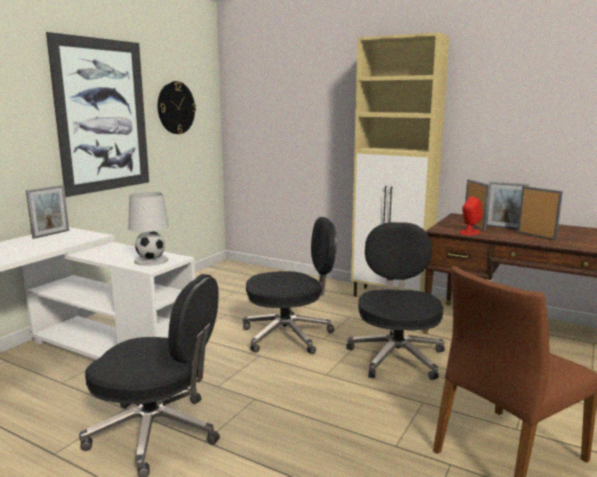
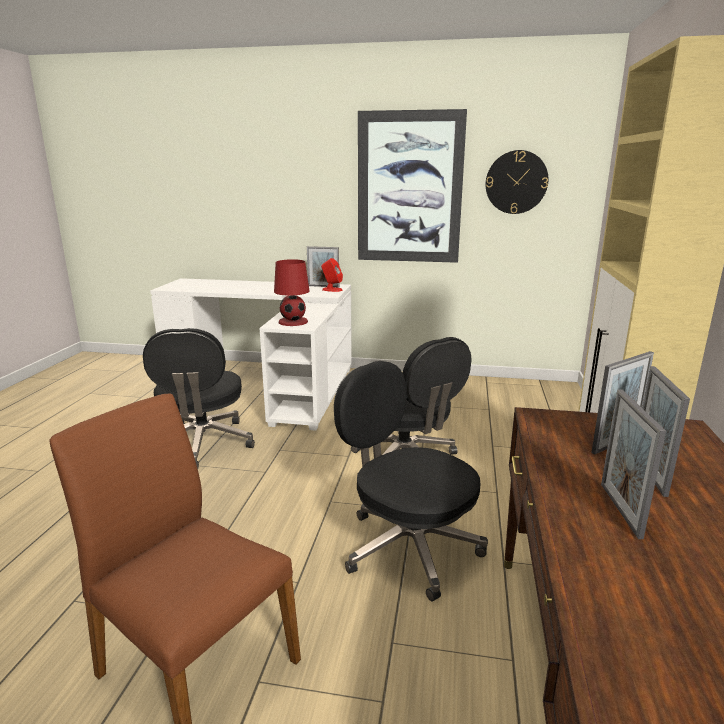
camera: 70 degrees right, 5 degrees up
(151, 260) = (293, 322): white table lamp -> red table lamp
(396, 356) = (408, 546): black office chair -> black office chair turned 120 degrees counterclockwise
(469, 232) = (555, 440): red speaker -> red speaker (332, 289)
(536, 236) = (620, 509): picture frame -> picture frame turned 150 degrees clockwise

